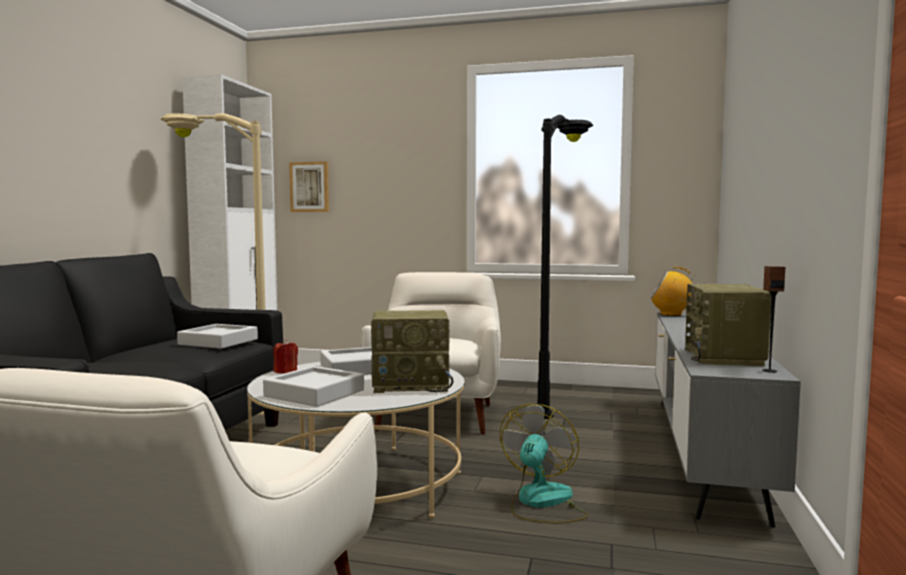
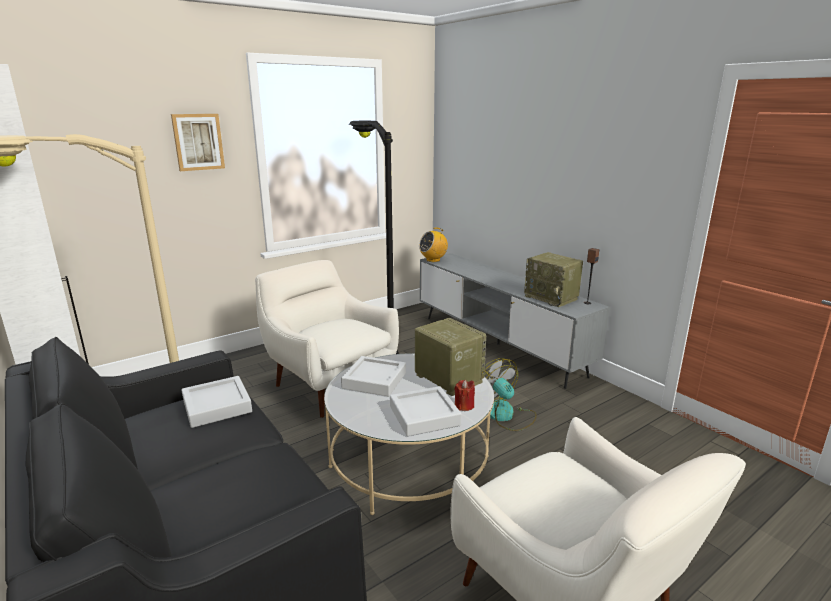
camera: 50 degrees left, 15 degrees up
(286, 371) = (341, 407): red candle -> red candle (464, 406)
(310, 187) = (70, 186): picture -> picture (198, 142)
(412, 384) = (447, 378): radio -> radio turned 75 degrees counterclockwise

